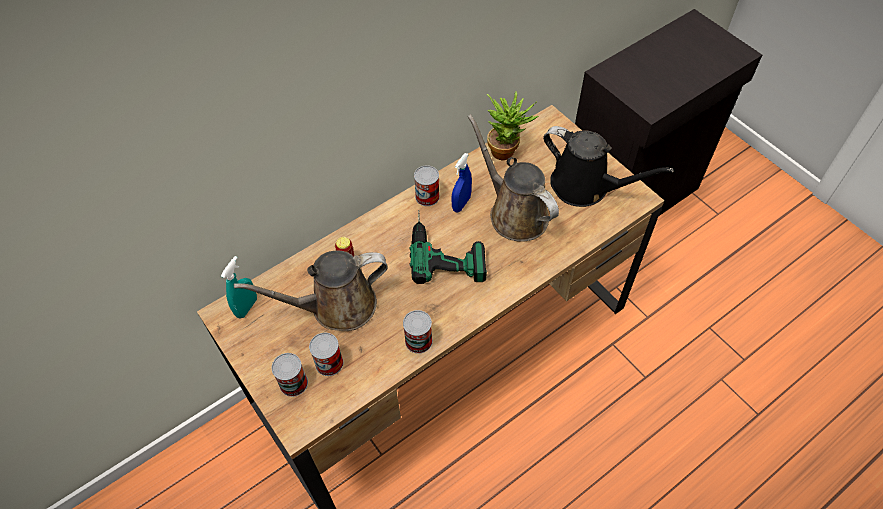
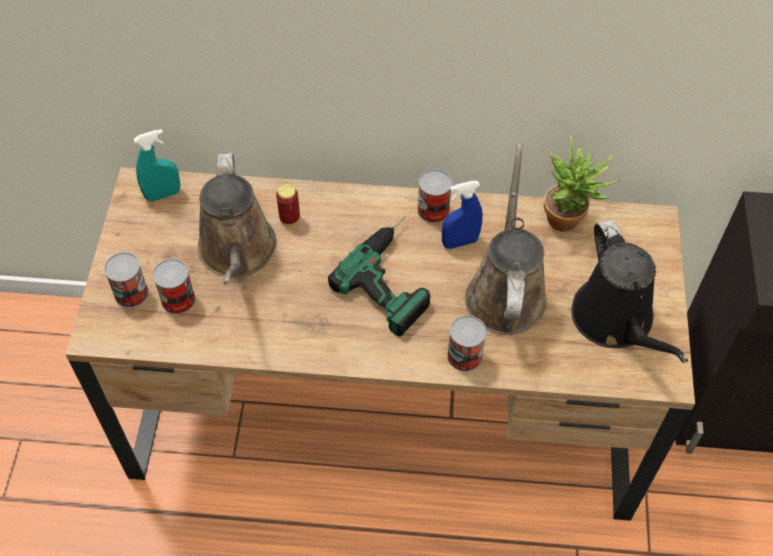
camera: 40 degrees right, 0 degrees up
(336, 306) = (237, 253): brown watering can -> brown watering can turned 120 degrees counterclockwise
(418, 341) = (275, 343): can -> can (464, 356)

